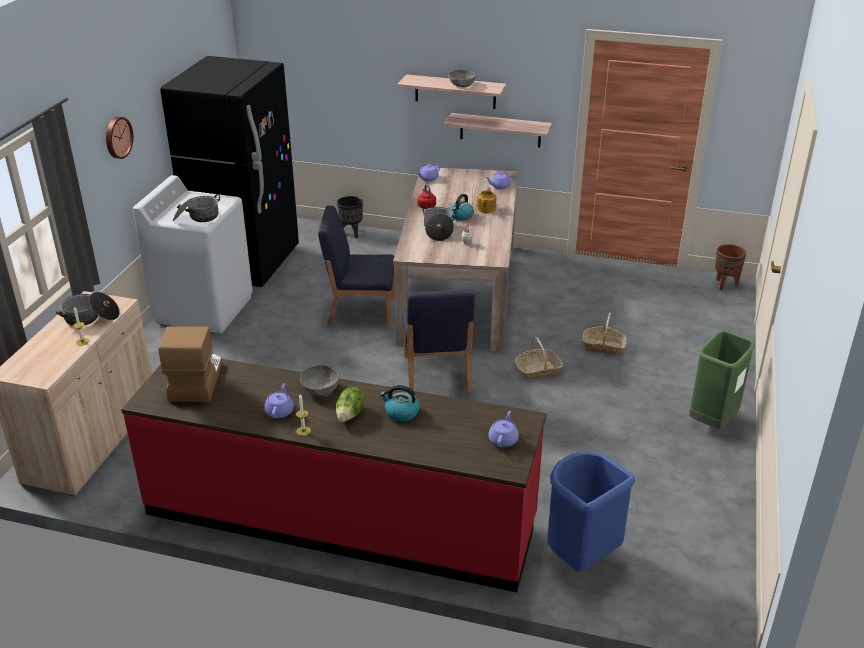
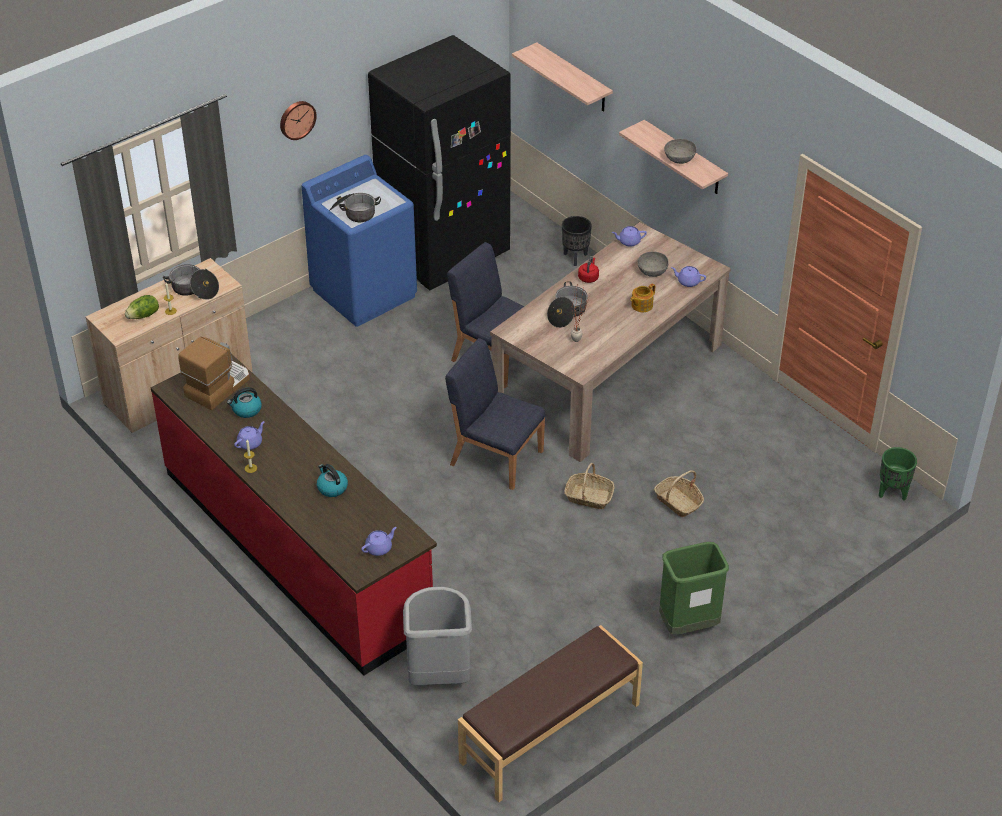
camera: 35 degrees right, 10 degrees up
(204, 309) = (364, 293): white washing machine -> blue washing machine
(320, 389) = (296, 437): grey bowl -> grey bowl (652, 271)
(350, 414) = (295, 470): lettuce -> lettuce (144, 315)
(436, 374) = (496, 457): blue chair -> blue chair turned 90 degrees clockwise
(461, 216) = (607, 305): kettle -> kettle (246, 410)
(500, 130) = (720, 218): shelf -> shelf (573, 78)
(580, 556) = (439, 676): blue trash can -> grey trash can
(719, 552) = (551, 733): none -> brown bench
(725, 285) = (892, 493): brown planter -> green planter

